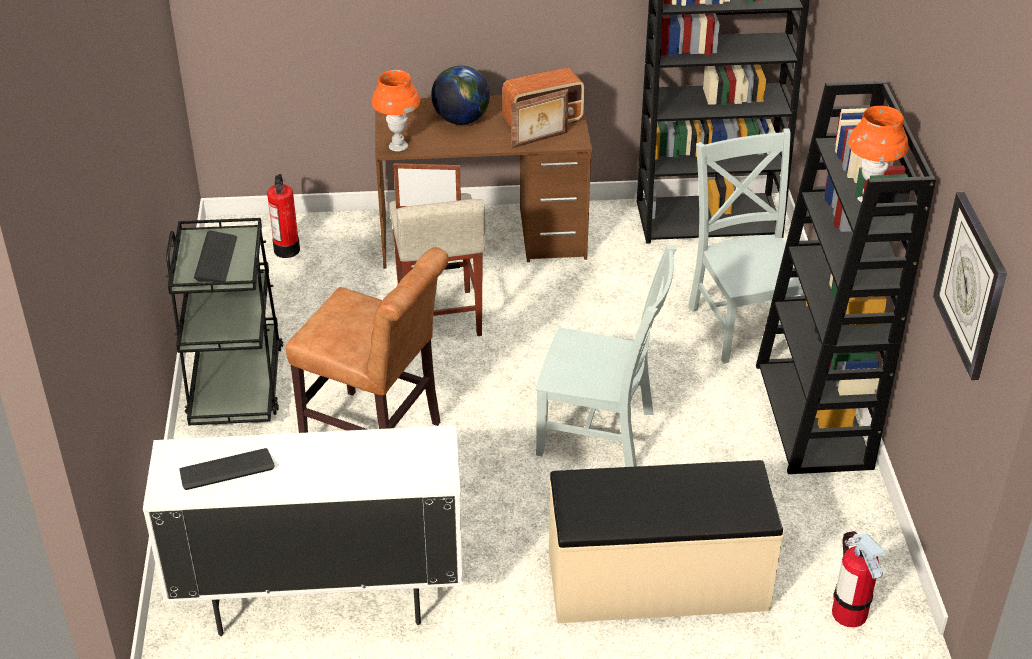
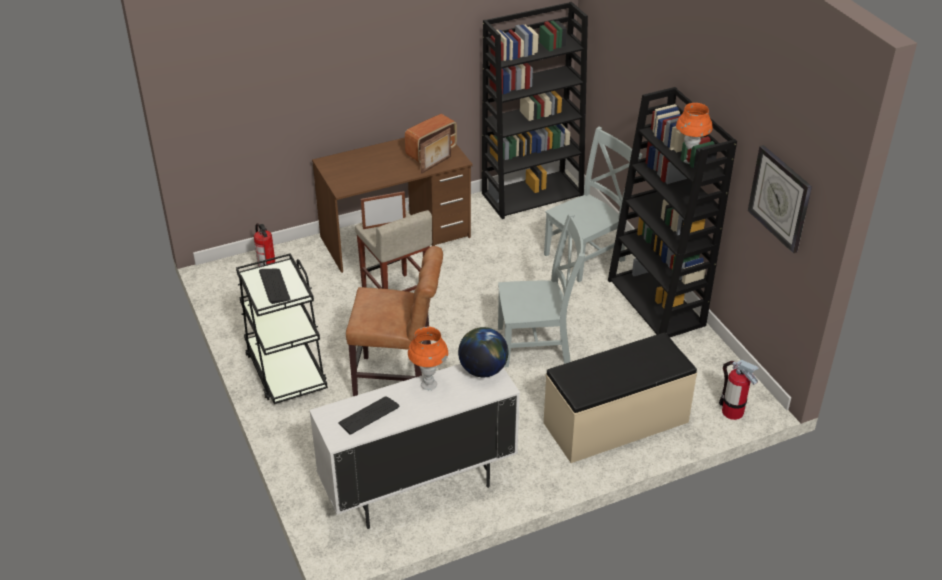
camera: 20 degrees left, 0 degrees up
(398, 146) = (347, 187): orange table lamp -> orange table lamp (428, 385)
(461, 119) = (377, 161): globe -> globe (483, 370)
(743, 323) = (587, 256): grey chair -> grey chair turned 90 degrees clockwise

